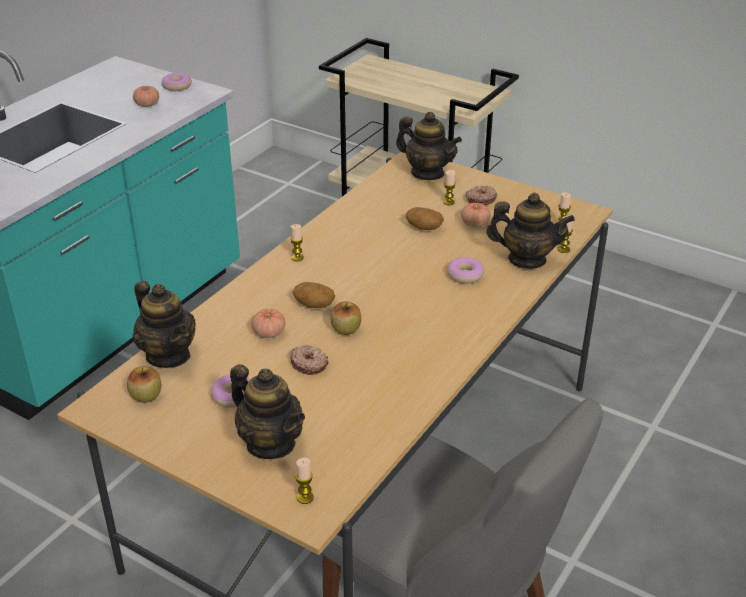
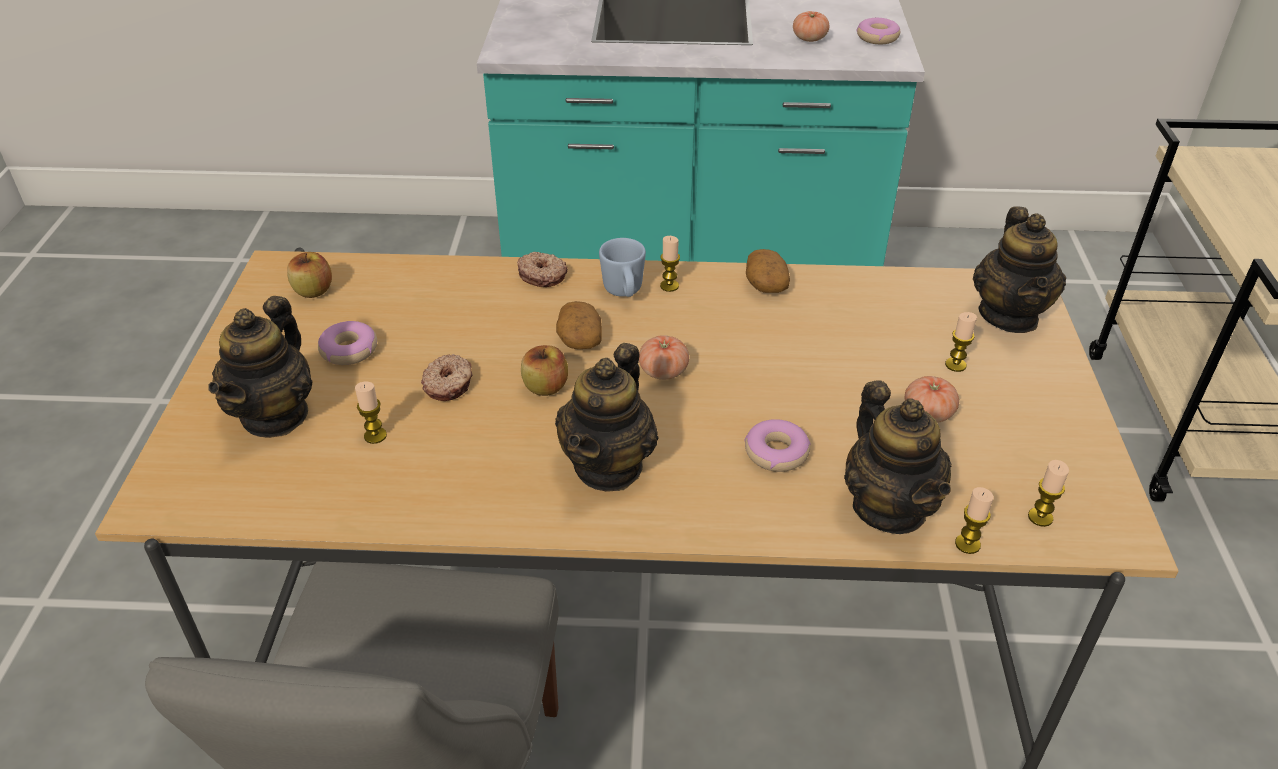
camera: 60 degrees right, 5 degrees up
(168, 355) = (396, 275): teapot -> teapot (609, 466)
(269, 333) = (491, 327): tomato -> tomato (663, 371)
(287, 275) = (624, 293): none -> blue mug
(305, 497) = (185, 483): candle -> candle (375, 436)
(424, 227) = (859, 365): potato -> potato (765, 284)
(480, 199) = (1003, 395): donut -> donut (542, 275)

